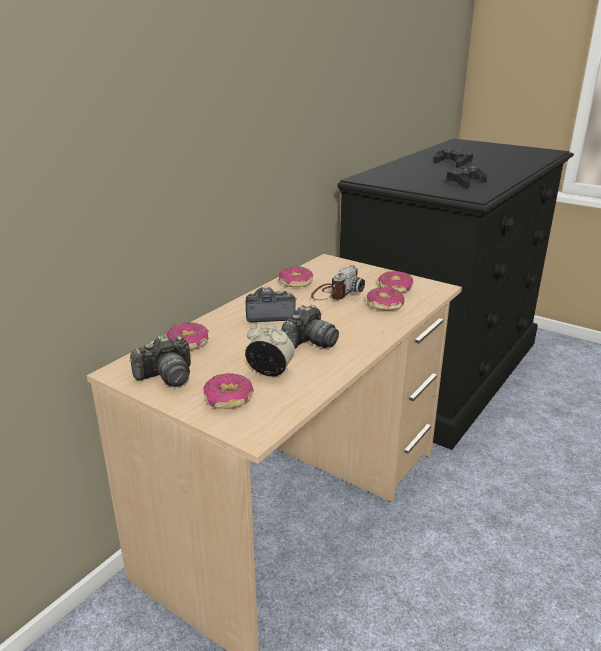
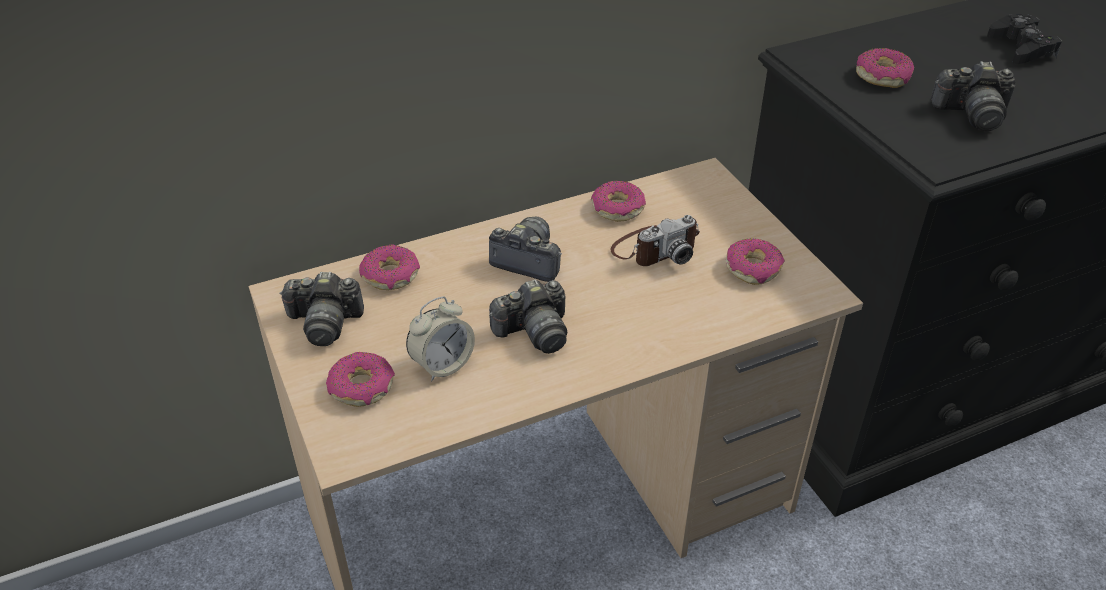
camera: 30 degrees right, 15 degrees up
(270, 372) = (442, 365): alarm clock -> alarm clock turned 90 degrees clockwise
(384, 305) = (702, 299): donut -> donut (882, 76)
(465, 183) = (971, 114): black game controller -> camera

